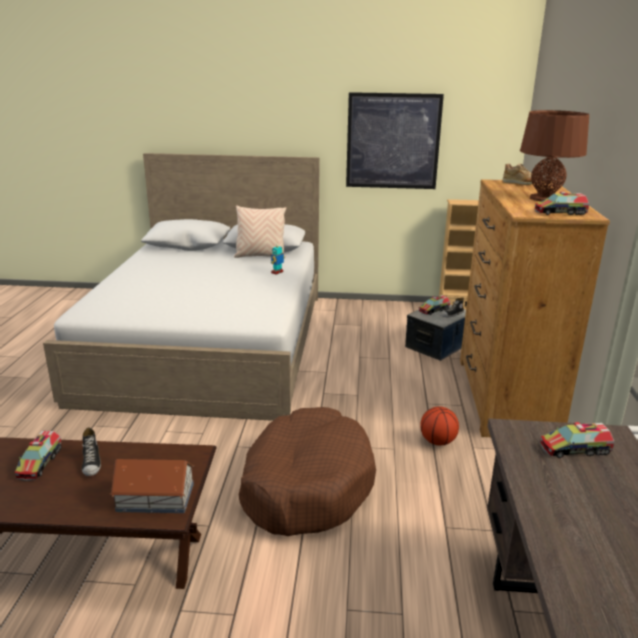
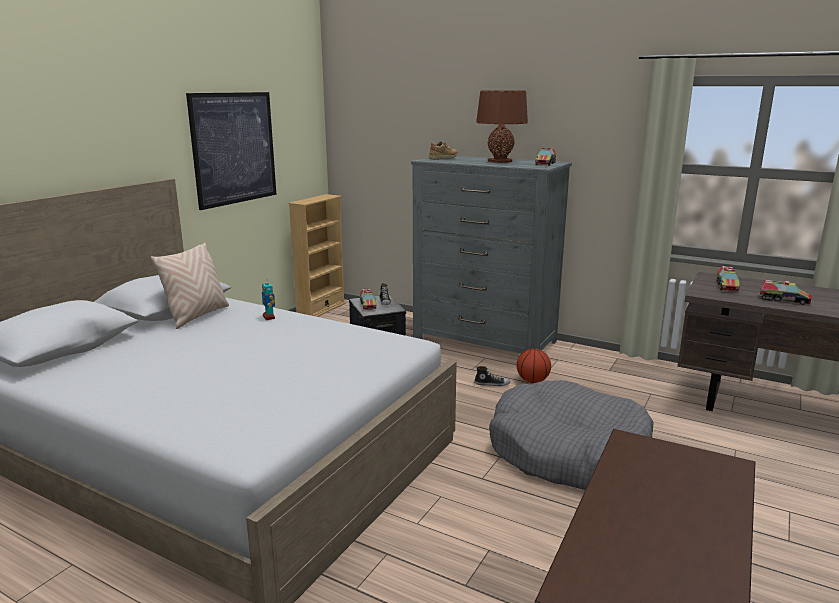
camera: 65 degrees left, 5 degrees down
(40, 463) = (624, 543): toy truck -> toy truck (783, 300)
(92, 463) = (632, 503): shoe -> shoe (492, 384)
(156, 497) = (704, 469): toy house -> none
(306, 485) = (568, 453): brown dog bed -> grey dog bed
(505, 396) = (484, 340): brown dresser -> grey dresser

